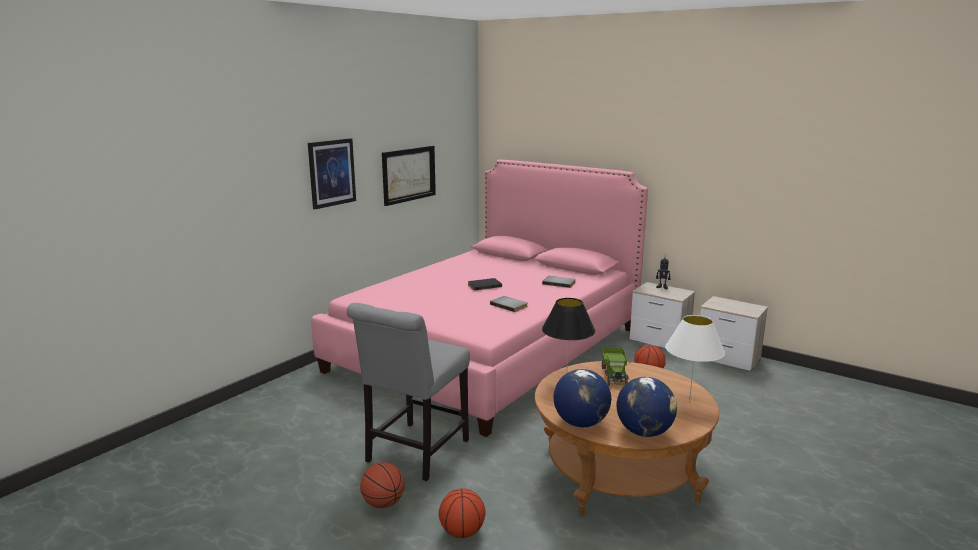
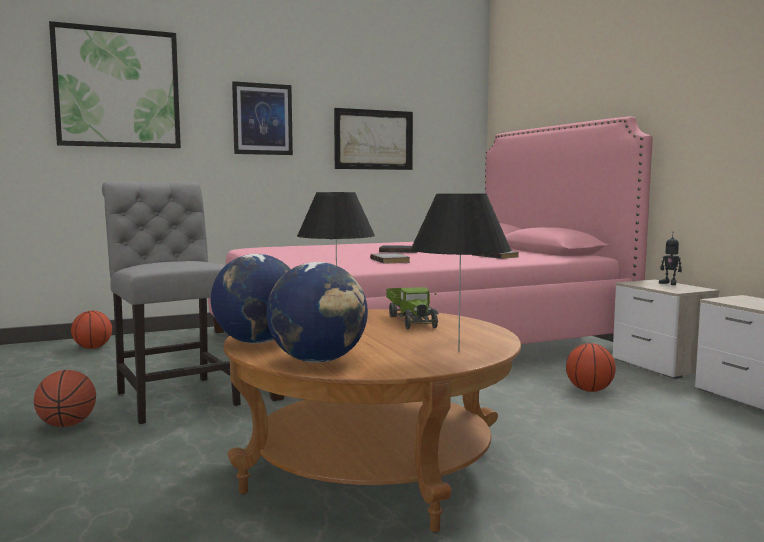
camera: 30 degrees right, 10 degrees down
(217, 166) = (117, 88): none -> picture
(414, 453) = (175, 397): grey chair -> grey chair turned 90 degrees clockwise
(462, 532) = (83, 468): basketball -> basketball (92, 348)
(614, 374) = (412, 320): toy truck -> toy truck turned 45 degrees counterclockwise
(689, 403) = (458, 351): white table lamp -> black table lamp

